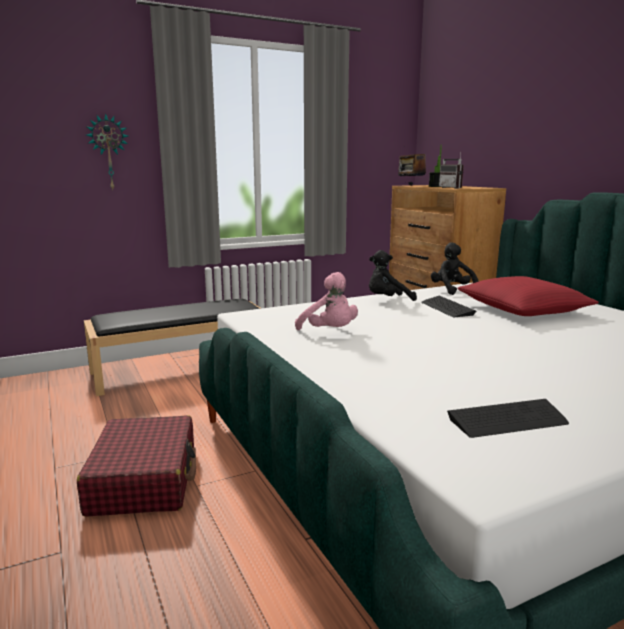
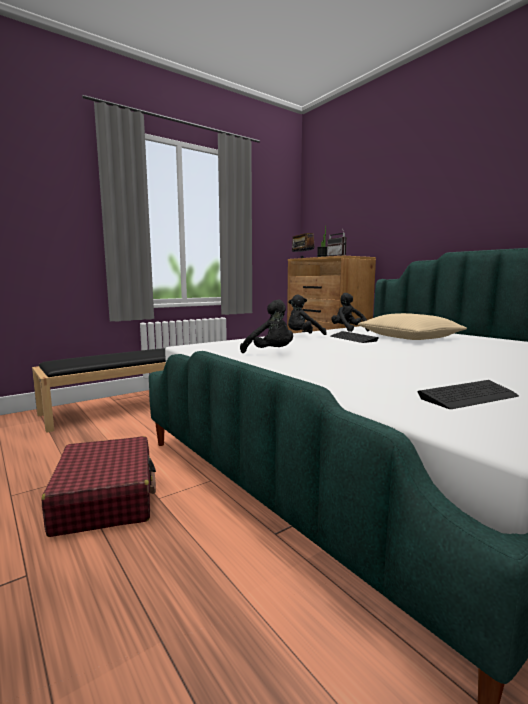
camera: 10 degrees left, 5 degrees down
(108, 152) = (56, 221): wall clock -> none
(329, 332) = (271, 353): pink plush toy -> black plush toy
(522, 309) = (409, 337): red pillow -> beige pillow

